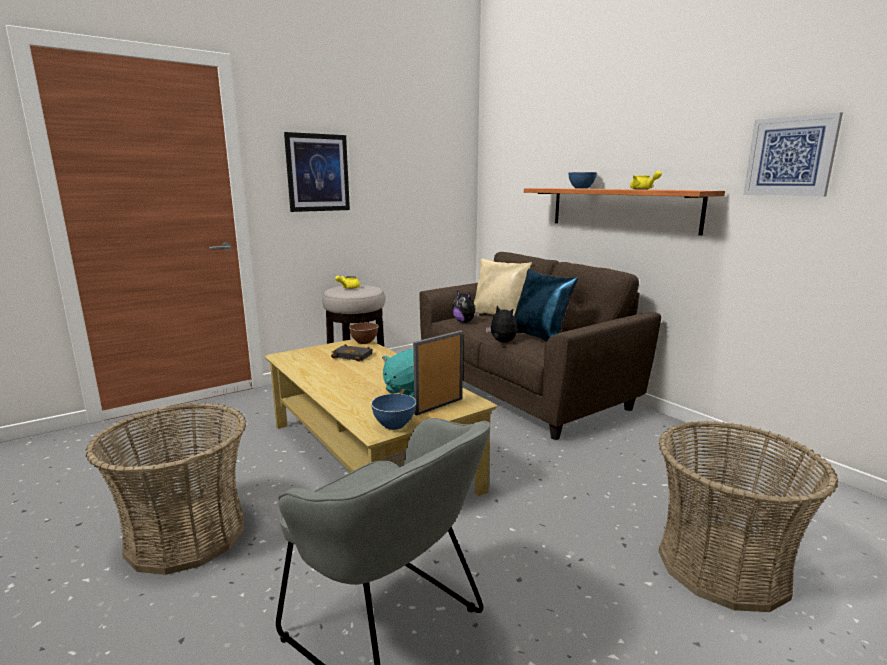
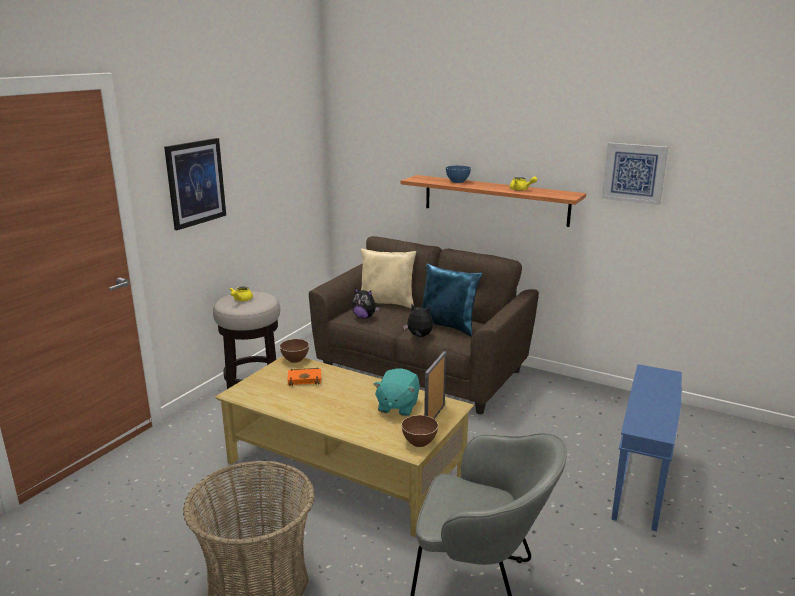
camera: 25 degrees left, 5 degrees up
(354, 356) = (305, 379): black book -> orange book
(394, 425) = (419, 442): blue bowl -> brown bowl
(722, 565) = (642, 482): basket -> blue side table

